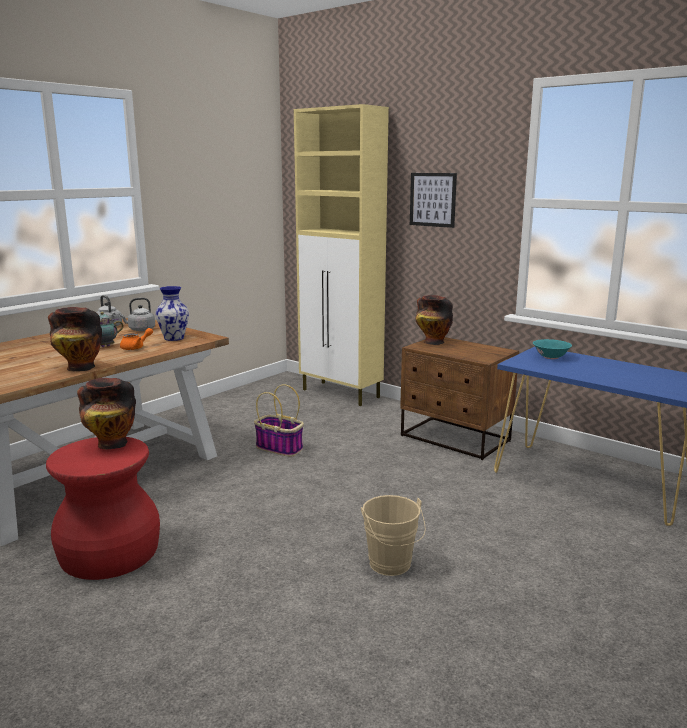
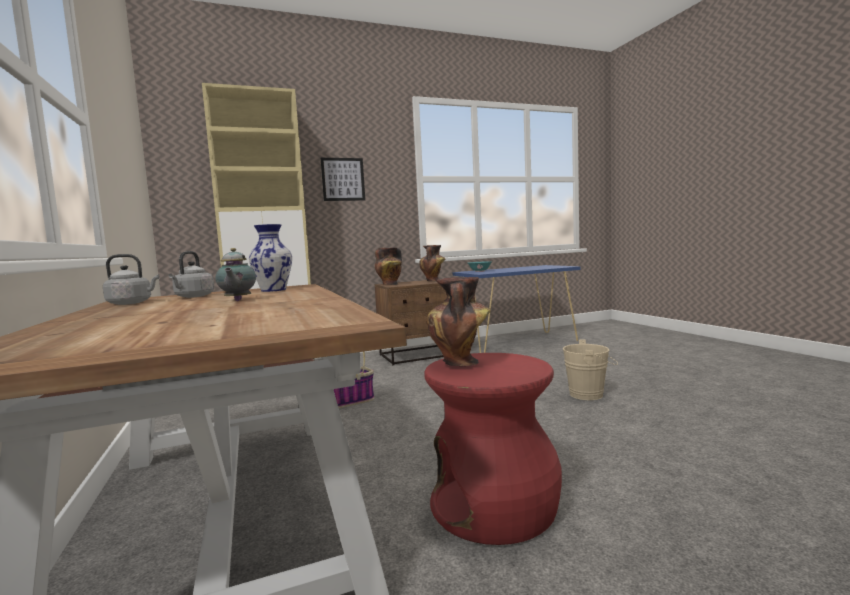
camera: 60 degrees left, 10 degrees down
(79, 367) = (319, 302): vase -> vase (433, 281)
(136, 347) = (278, 295): orange teapot -> none

